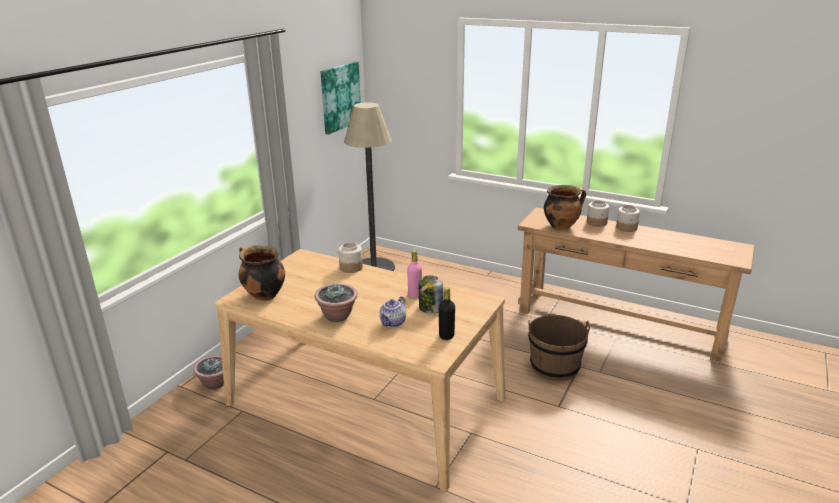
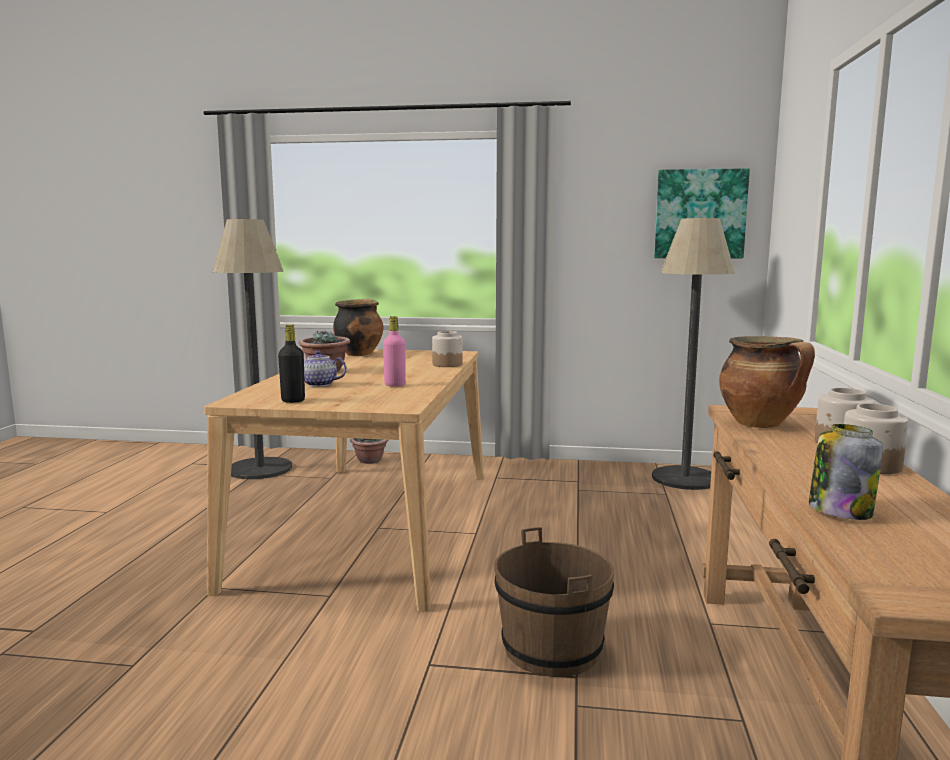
camera: 70 degrees right, 15 degrees down
(172, 454) = (260, 469): none -> floor lamp
(430, 308) = (362, 391): jar -> jar (839, 511)

